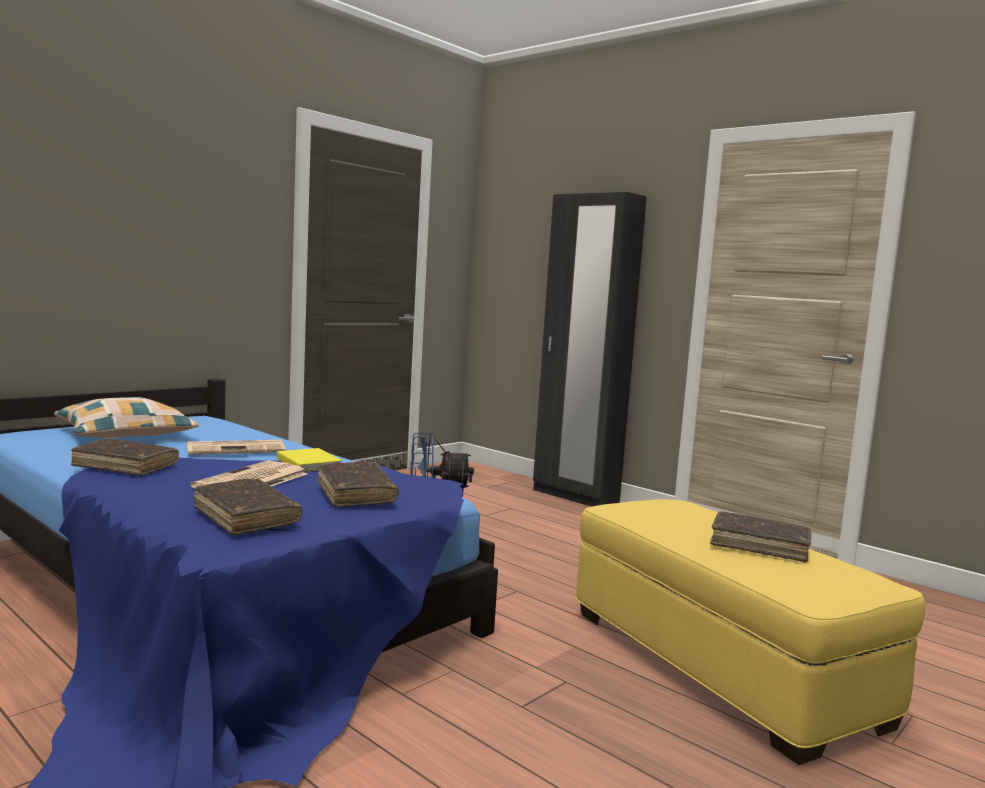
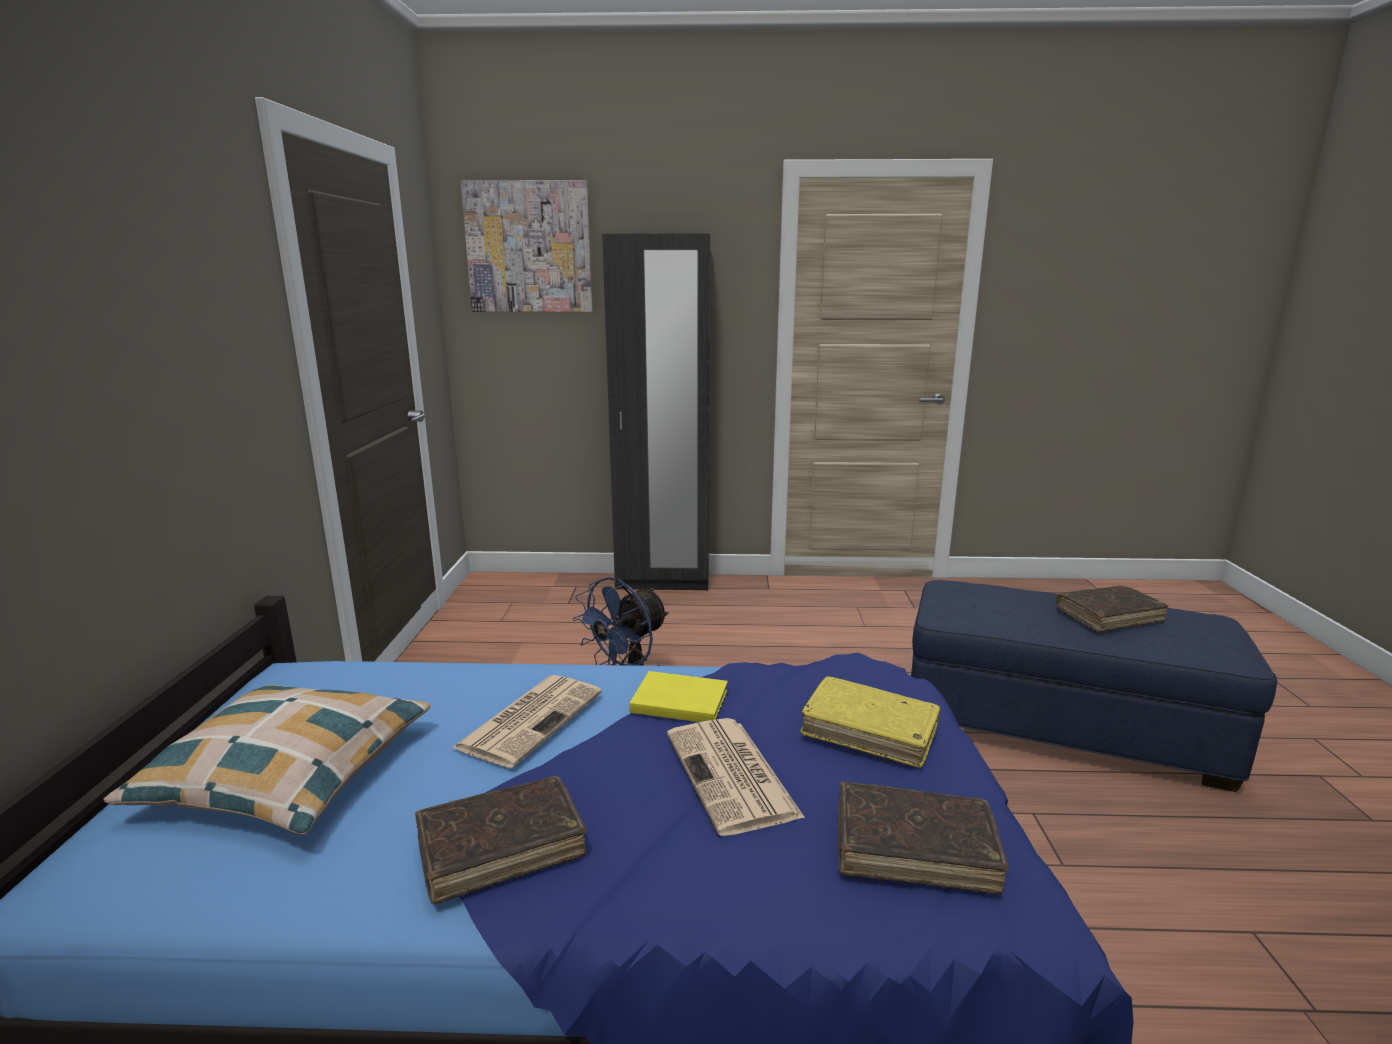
camera: 40 degrees left, 10 degrees up
(356, 494) = (869, 731): brown book -> yellow book
(526, 209) = (529, 247): none -> picture
(719, 665) = (1059, 725): yellow ottoman -> blue ottoman

